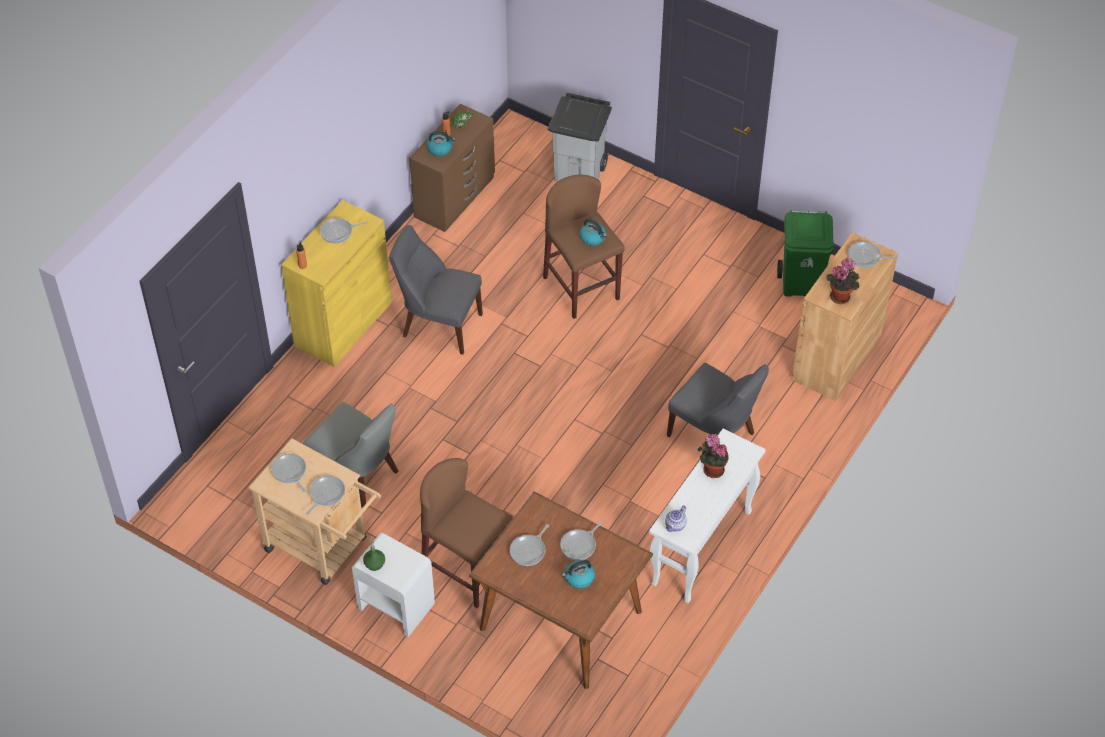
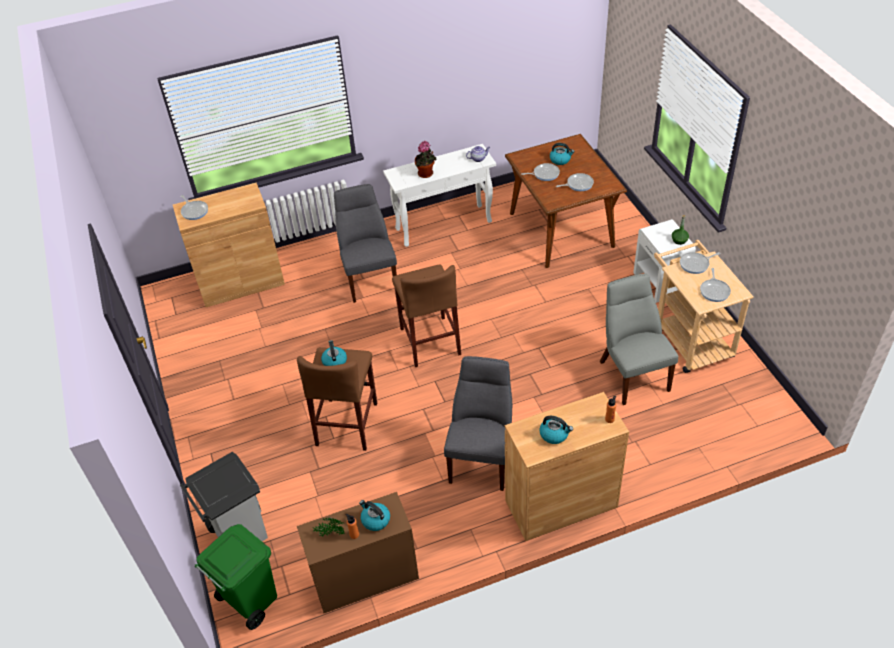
camera: 140 degrees left, 5 degrees down
(338, 232) = (554, 434): frying pan -> kettle
(343, 324) = (561, 504): yellow cabinet -> brown cabinet
(438, 324) = (482, 457): grey chair -> grey chair turned 135 degrees counterclockwise
(467, 571) = (598, 280): brown stool -> brown stool (430, 341)
(801, 284) = (200, 339): green trash can -> green trash can (250, 600)
(841, 296) = (242, 197): potted plant -> none

